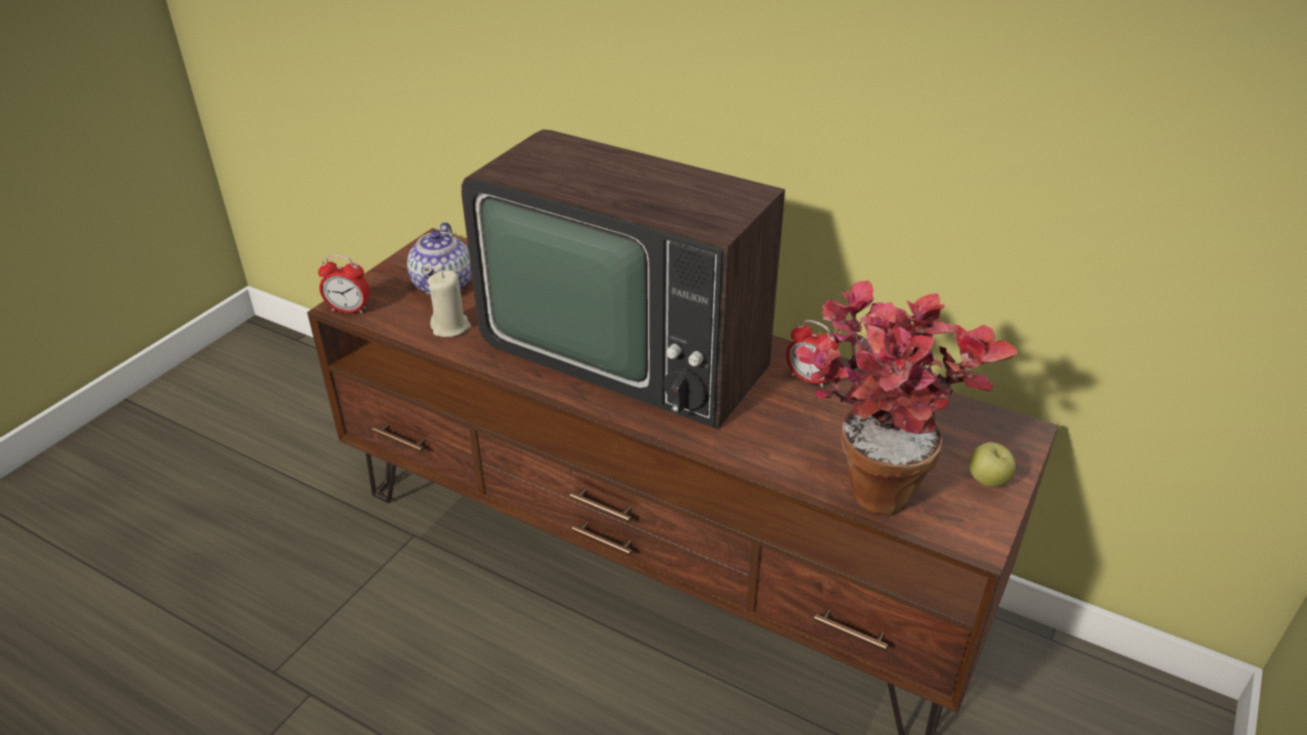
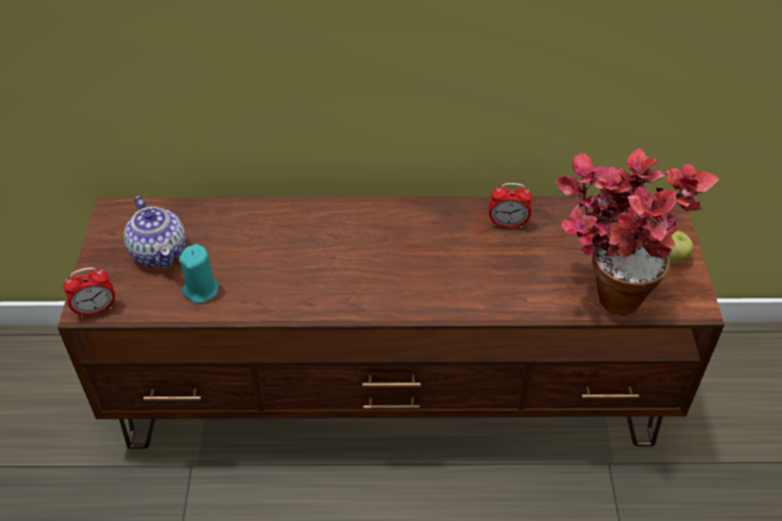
camera: 30 degrees left, 10 degrees up
(451, 327) = (201, 290): beige candle -> turquoise candle
(629, 343) = (357, 247): television -> none

